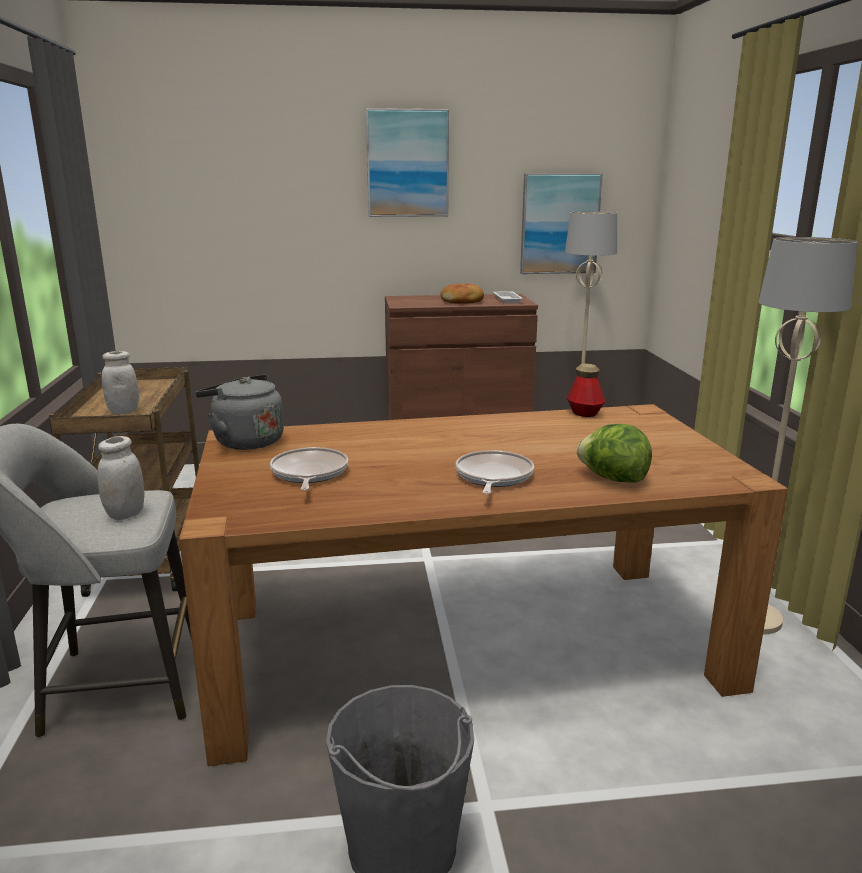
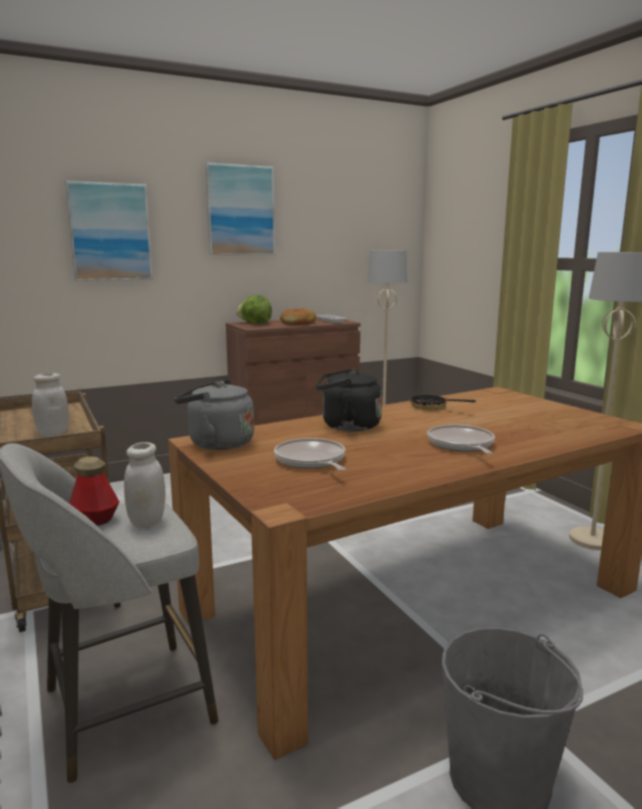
camera: 20 degrees left, 5 degrees down
(399, 437) = (347, 426): none -> black kettle
(529, 425) = (433, 408): none -> frying pan
(559, 224) = (356, 261): picture -> picture (110, 232)
(584, 413) = (460, 396): bottle -> bottle (96, 519)
(613, 479) = (545, 435): lettuce -> lettuce (255, 323)

